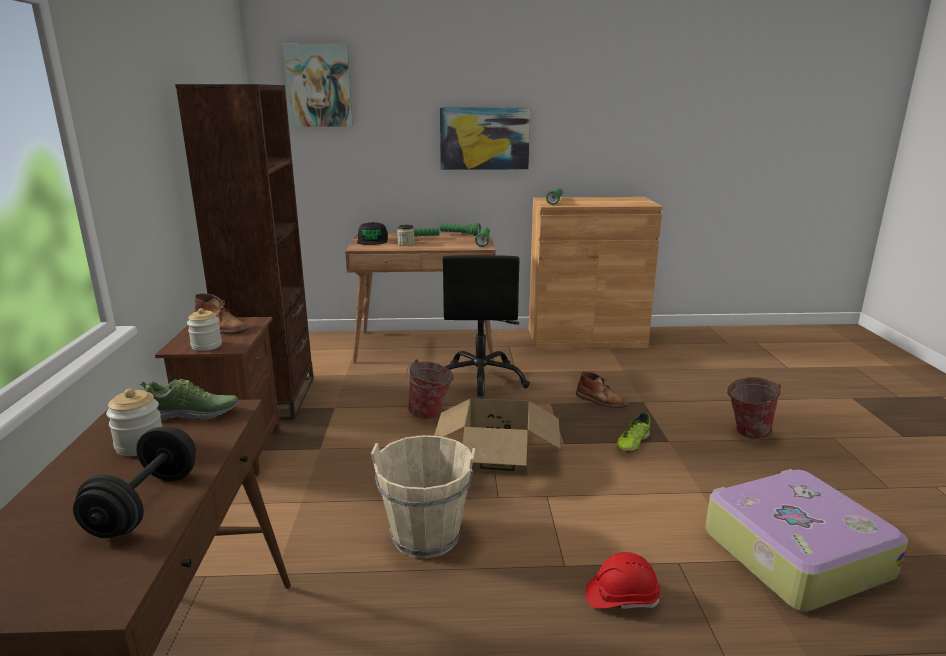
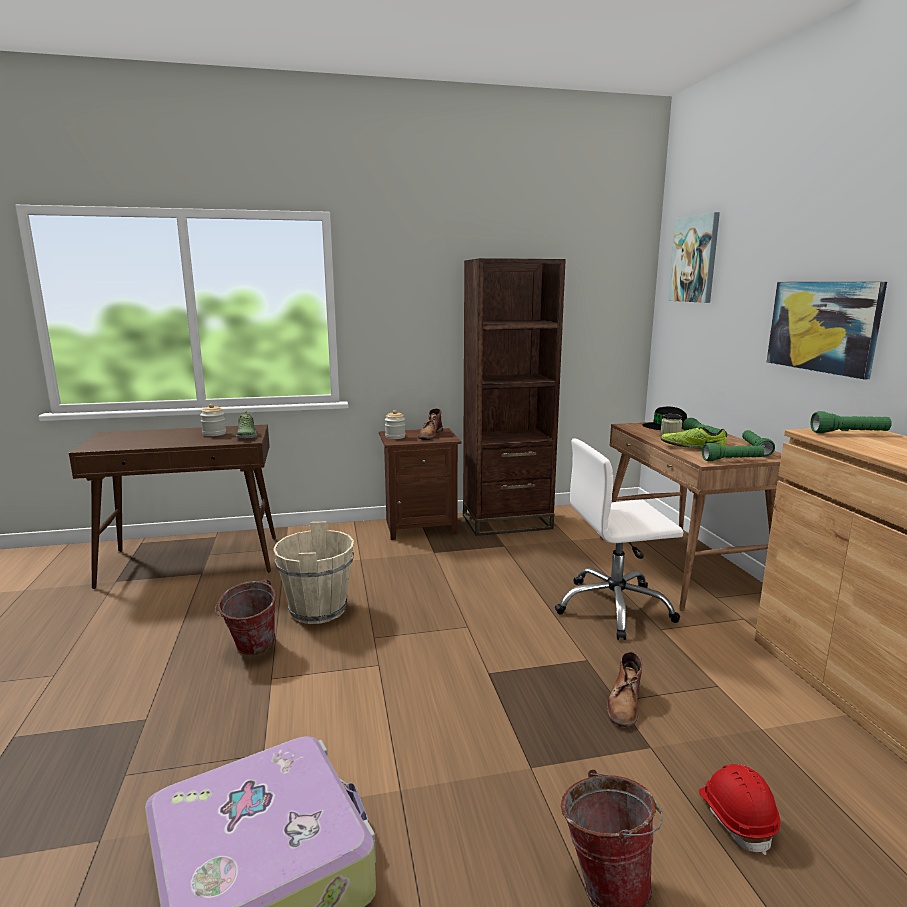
camera: 80 degrees right, 5 degrees down
(145, 504) = (155, 442): black dumbbell -> none
(430, 414) = (514, 589): bucket -> bucket (250, 650)
(481, 381) = (614, 608): black office chair -> white office chair
(496, 456) = (445, 631): cardboard box -> none
(621, 597) = (222, 711): red hard hat -> red hard hat (736, 817)
(632, 443) = (510, 730): shoe -> shoe (692, 448)

